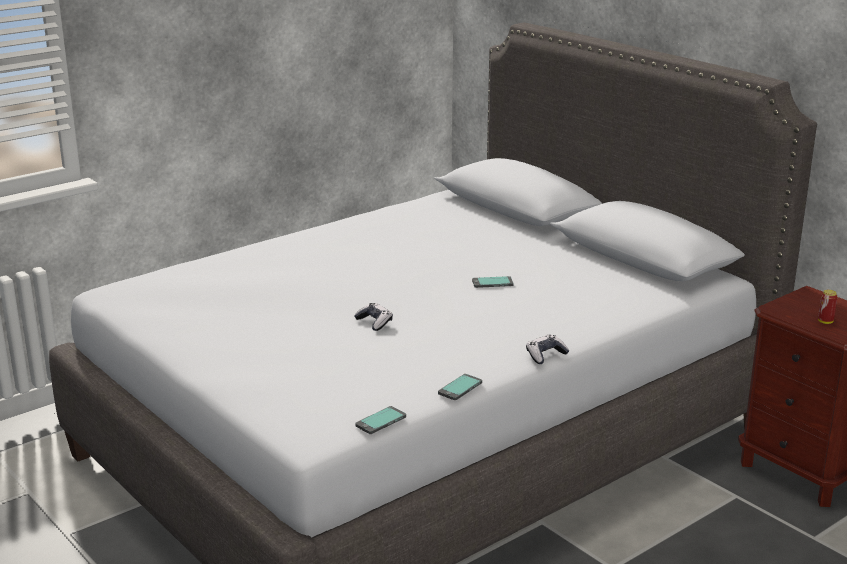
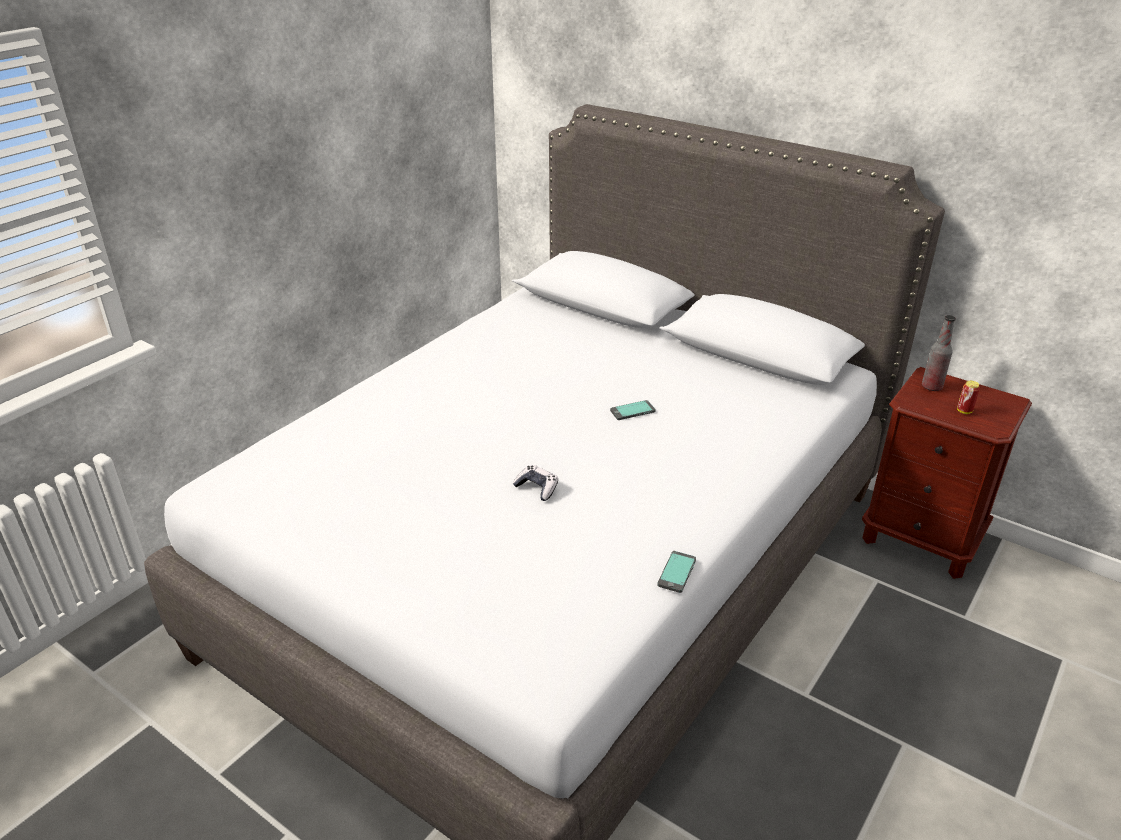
camera: 15 degrees left, 10 degrees up
(381, 421) = (617, 642): phone -> none
(545, 355) = (739, 506): game controller -> none
(805, 301) = (931, 387): none -> bottle

